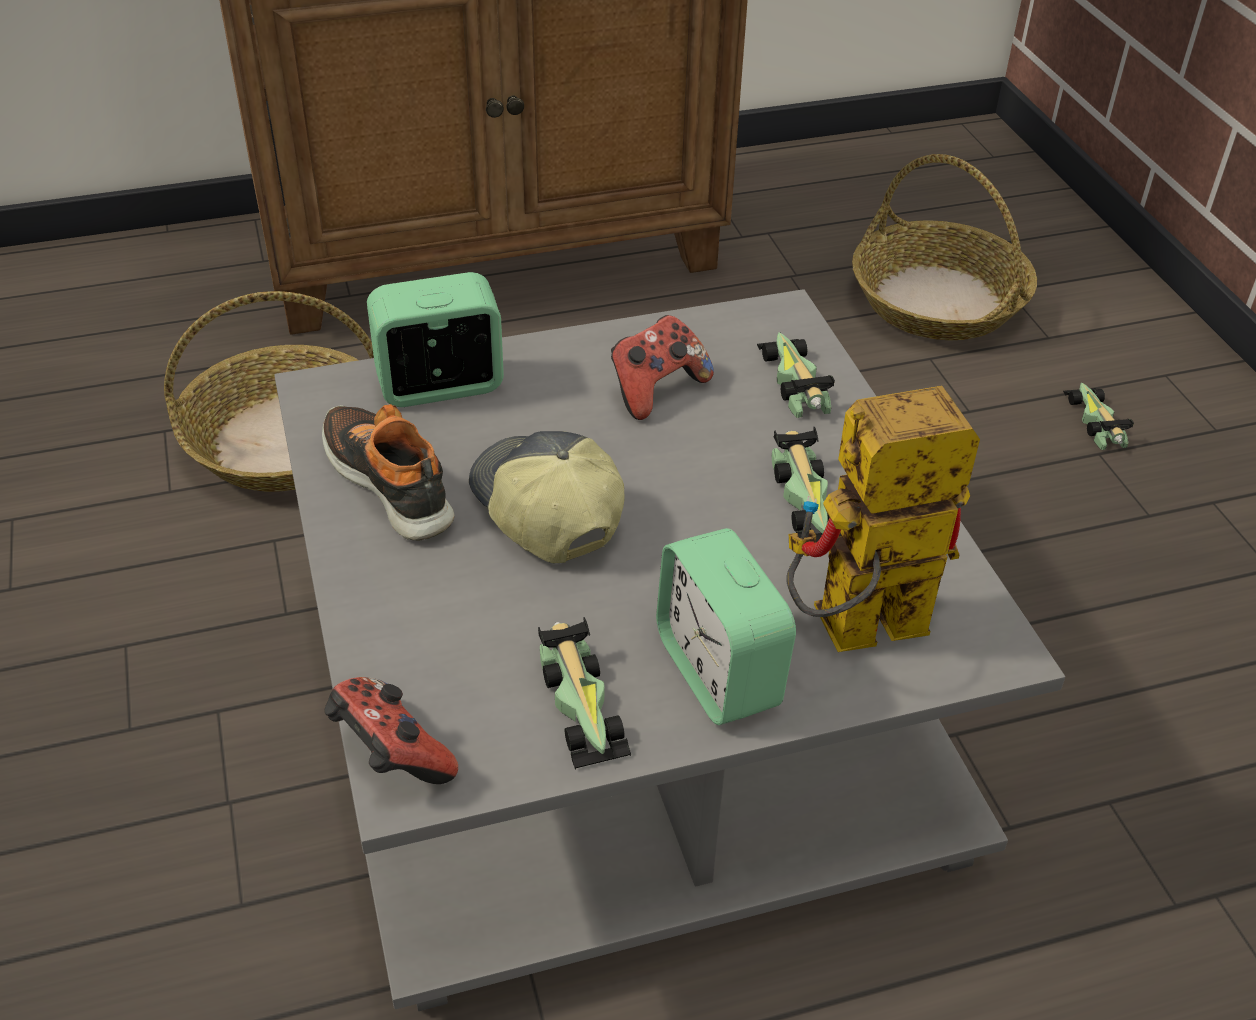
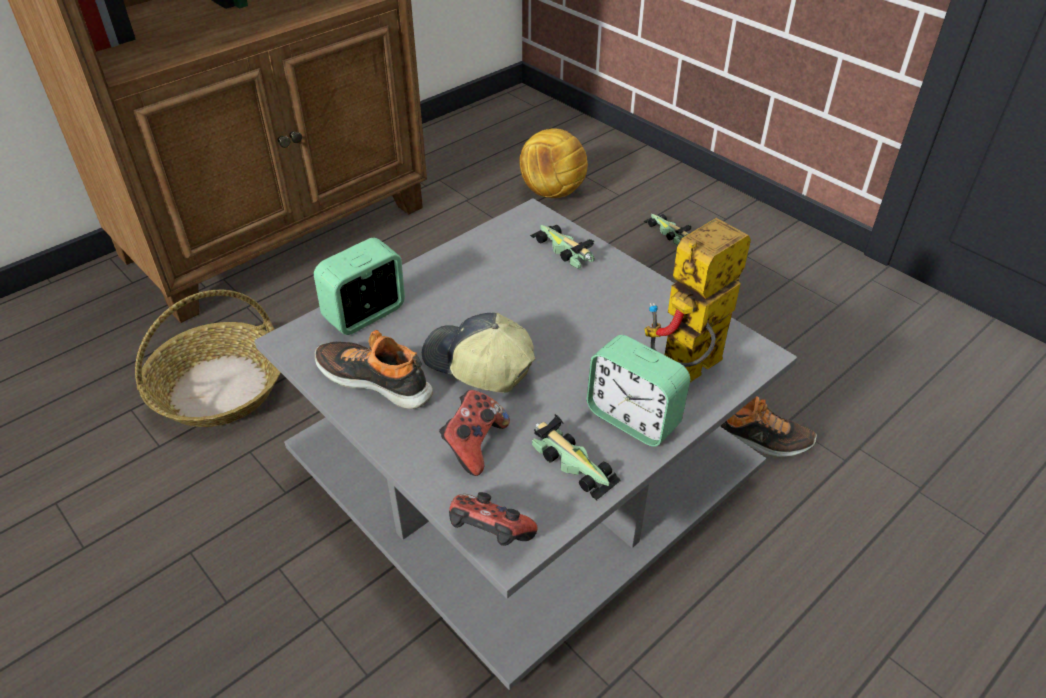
camera: 25 degrees left, 0 degrees up
(656, 389) = (492, 277): game controller -> game controller (474, 444)
(804, 495) = (610, 308): toy car -> none
(936, 301) = (551, 192): basket -> football
(1041, 809) = (759, 439): none -> shoe

